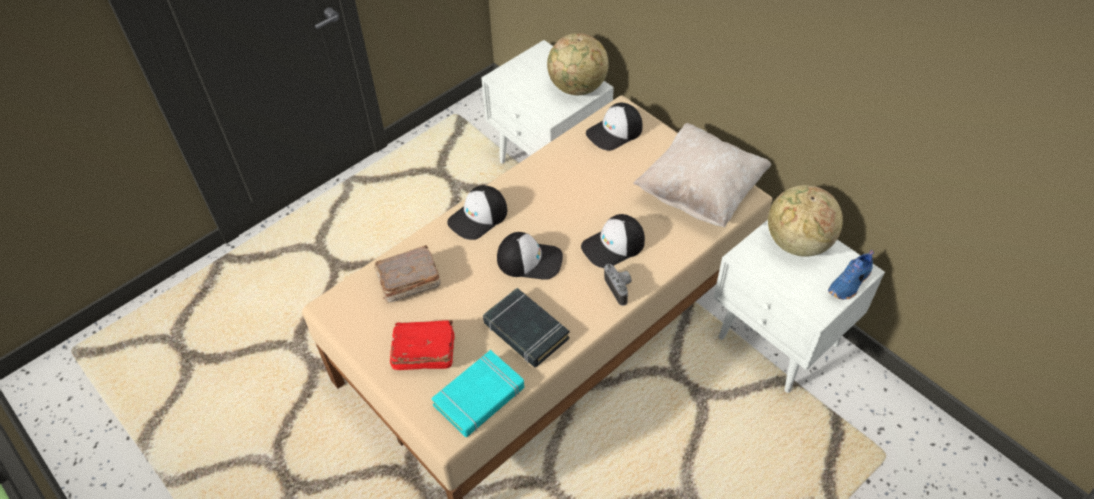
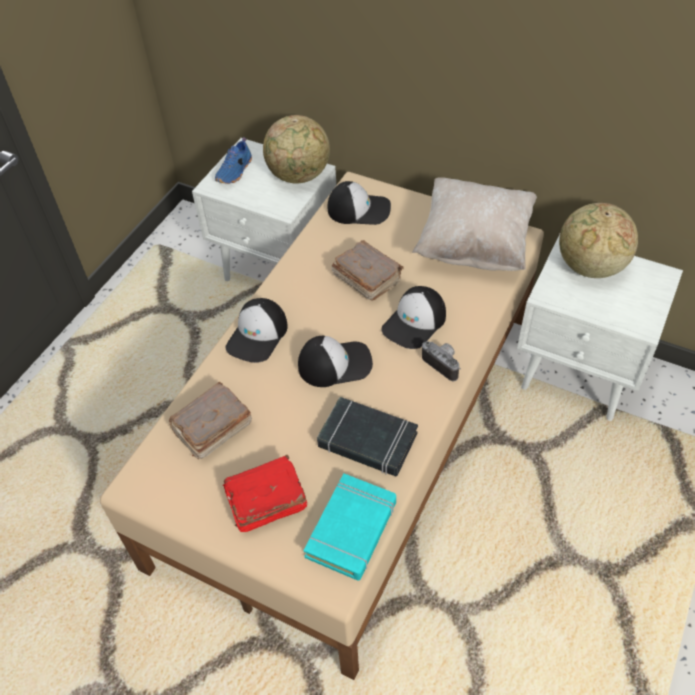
camera: 20 degrees left, 0 degrees up
(591, 195) = (366, 278): none -> brown book
(615, 132) = (359, 209): cap -> cap turned 120 degrees counterclockwise
(850, 283) = (658, 291): blue shoe -> blue shoe (235, 171)

